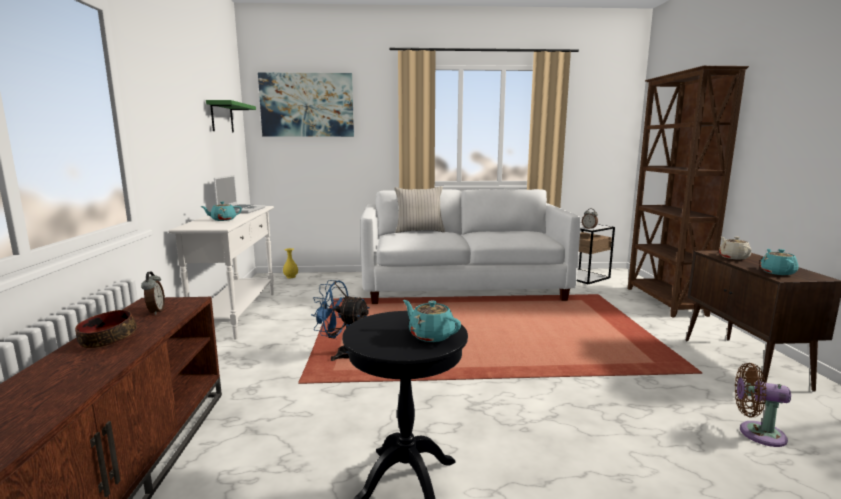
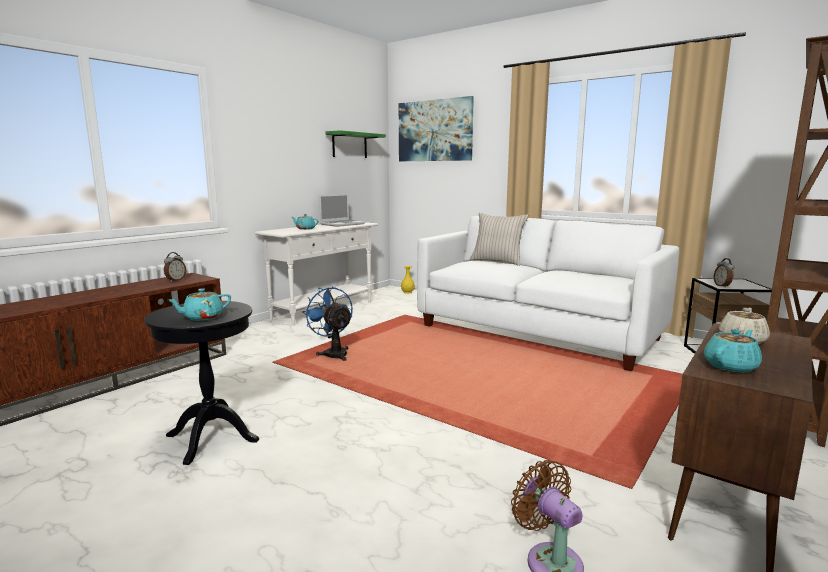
camera: 40 degrees right, 0 degrees up
(107, 340) = (124, 288): bowl -> none
(431, 335) = (202, 317): turquoise teapot -> turquoise teapot turned 120 degrees counterclockwise

